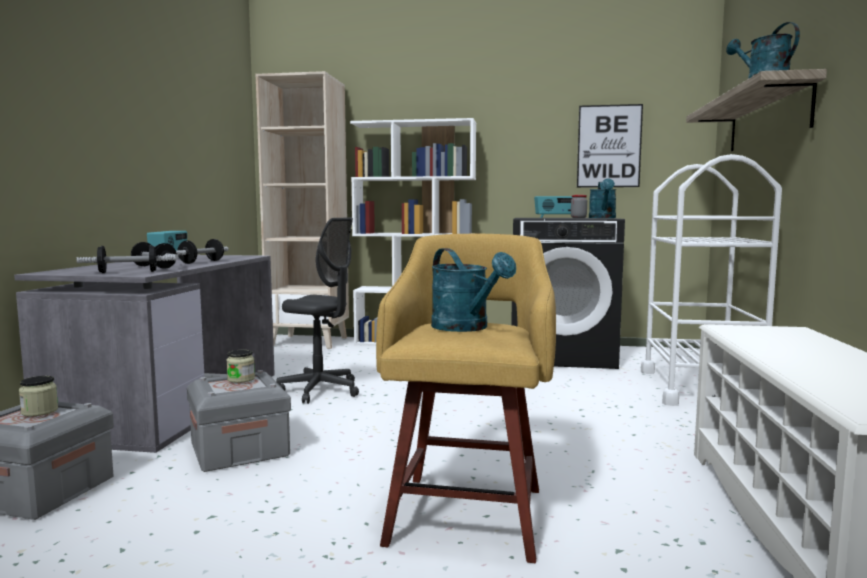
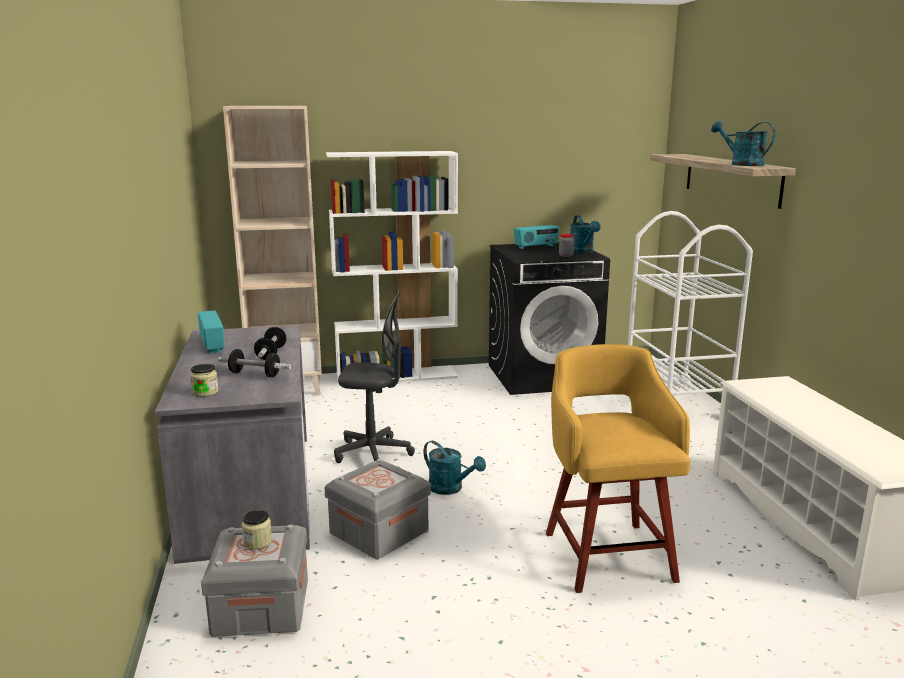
camera: 20 degrees left, 10 degrees up
(128, 272) = (260, 391): dumbbell -> none
(241, 379) = (374, 472): jar -> jar (205, 392)
(466, 328) = (620, 430): turquoise watering can -> turquoise watering can (450, 488)
(609, 146) = (575, 173): picture -> none

